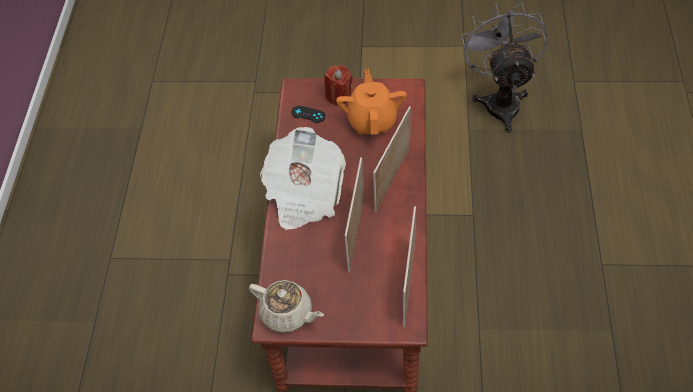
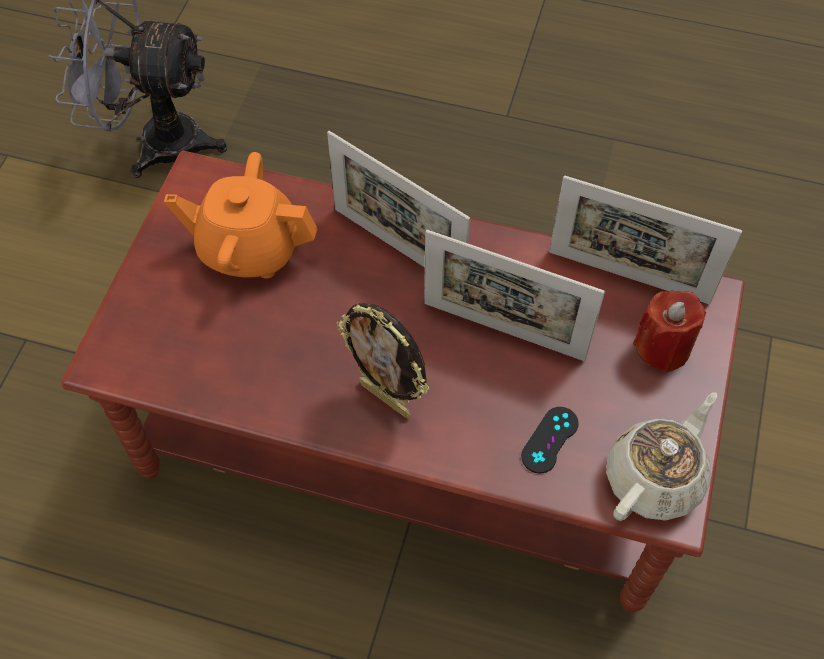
camera: 80 degrees left, 5 degrees up
(303, 194) = (386, 398): newspaper -> picture frame
(308, 114) = (185, 352): black game controller -> black game controller (549, 440)
(339, 95) = (160, 289): red candle -> red candle (662, 347)

